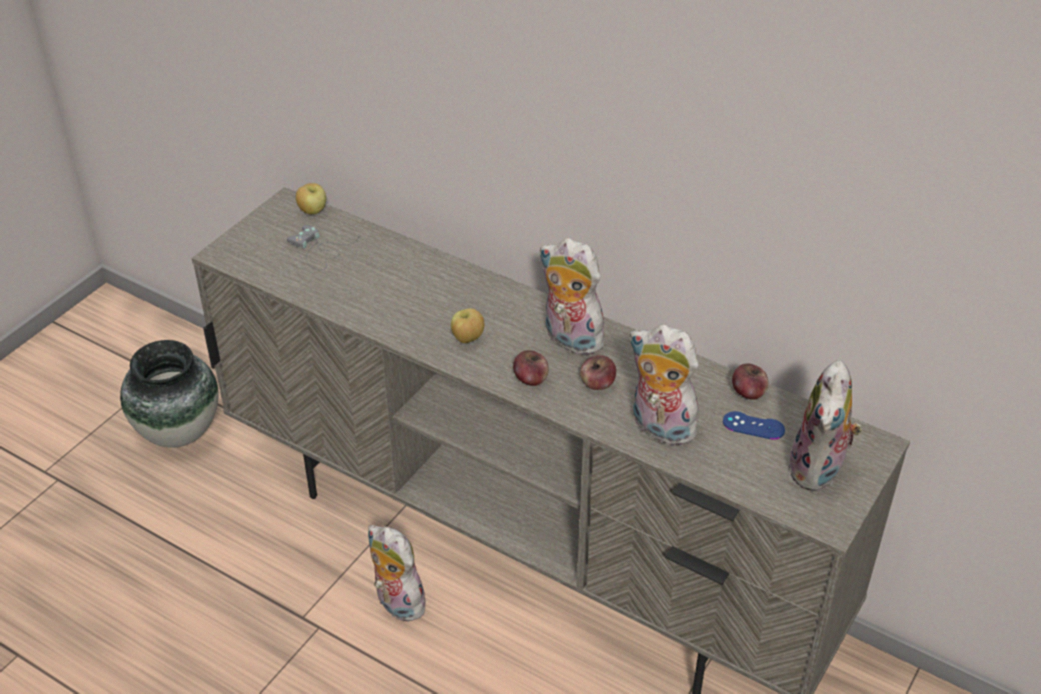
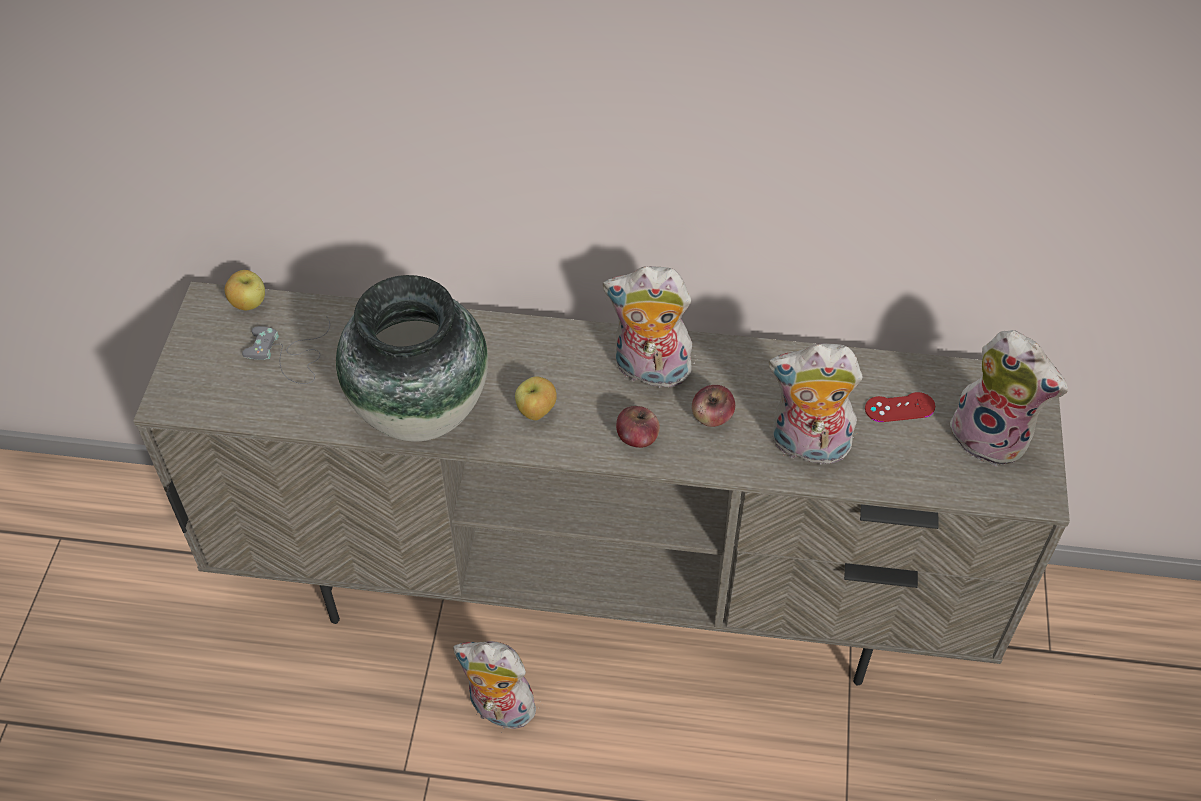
camera: 25 degrees left, 10 degrees up
(179, 432) = (127, 602): vase -> vase (422, 412)
(748, 392) = (871, 369): apple -> none
(753, 426) = (899, 407): blue game controller -> red game controller
(819, 471) = (992, 436): plush toy -> plush toy turned 45 degrees counterclockwise

